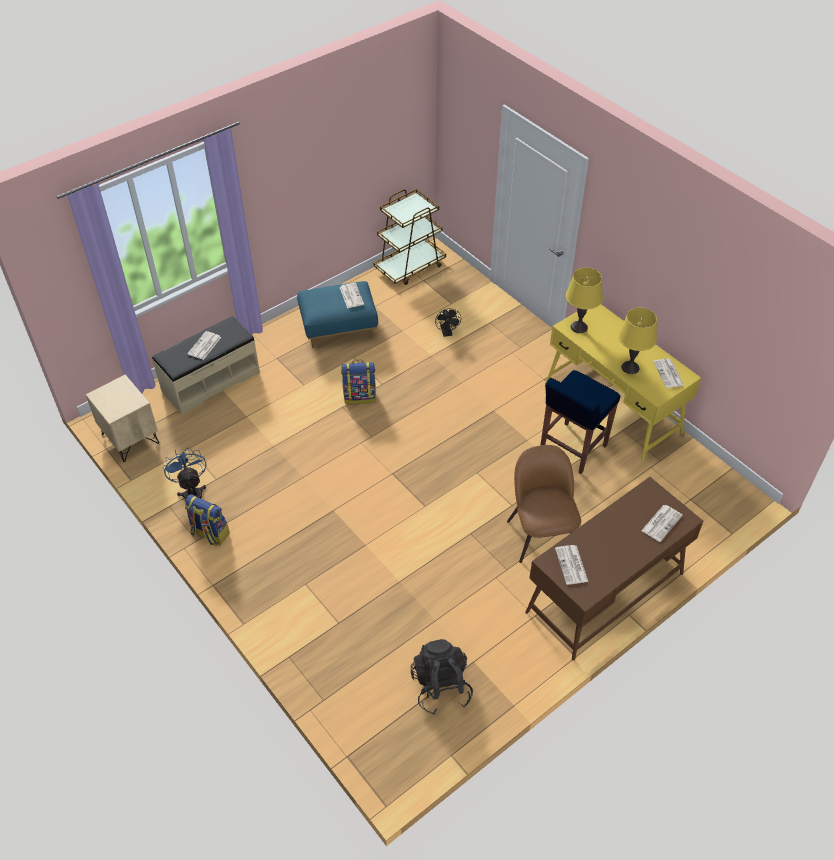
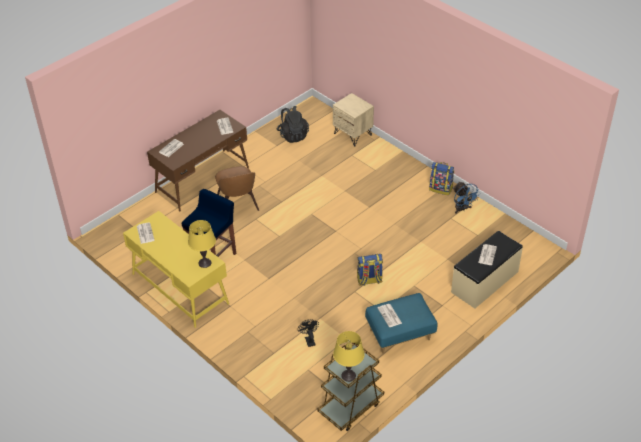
camera: 175 degrees right, 5 degrees down
(130, 439) = (521, 237): beige nightstand -> beige nightstand (353, 134)
(630, 367) = (171, 235): yellow table lamp -> yellow table lamp (348, 375)

